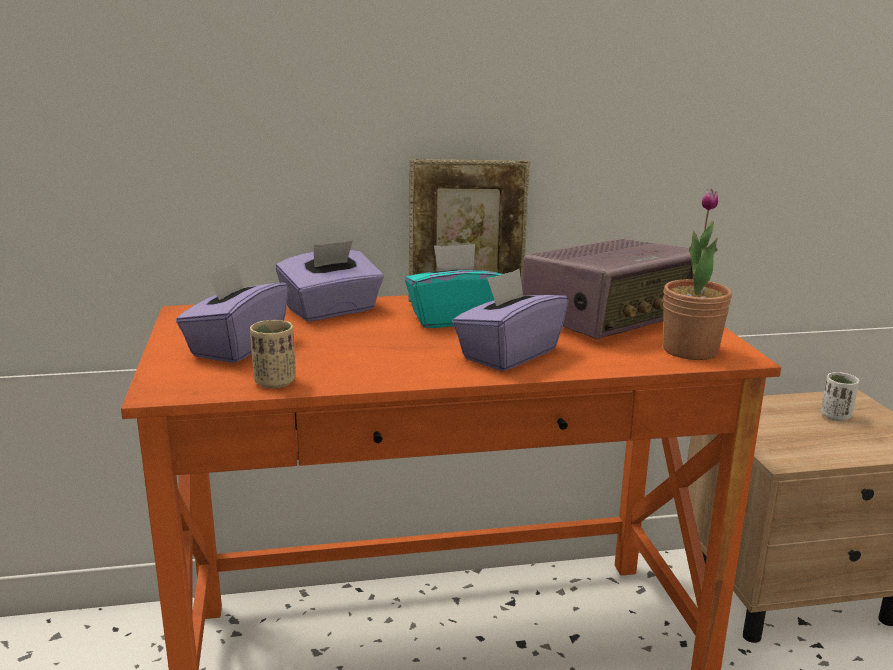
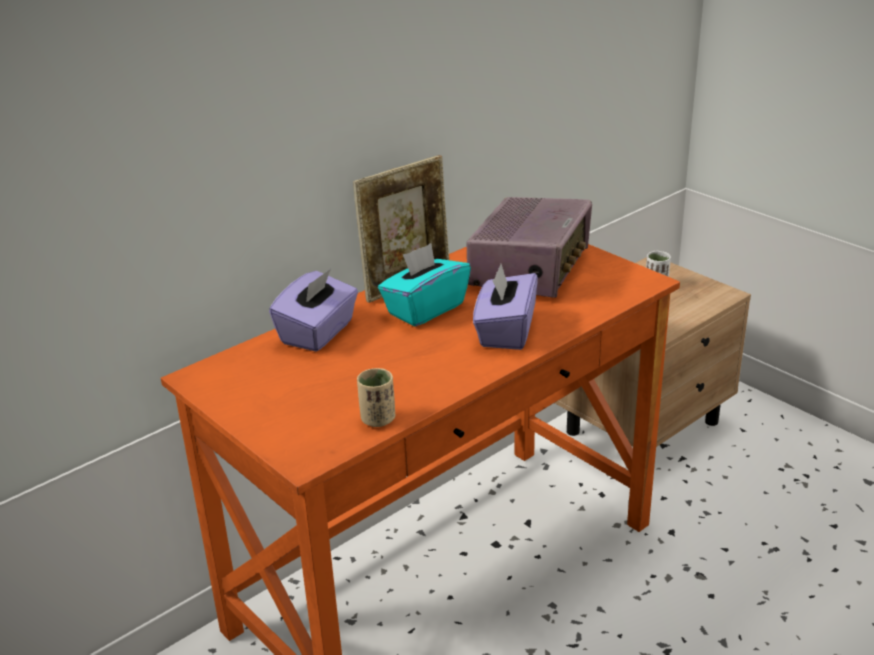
camera: 30 degrees left, 10 degrees up
(236, 346) = (297, 397): purple tissue box -> none
(690, 350) = (615, 286): potted plant -> none

